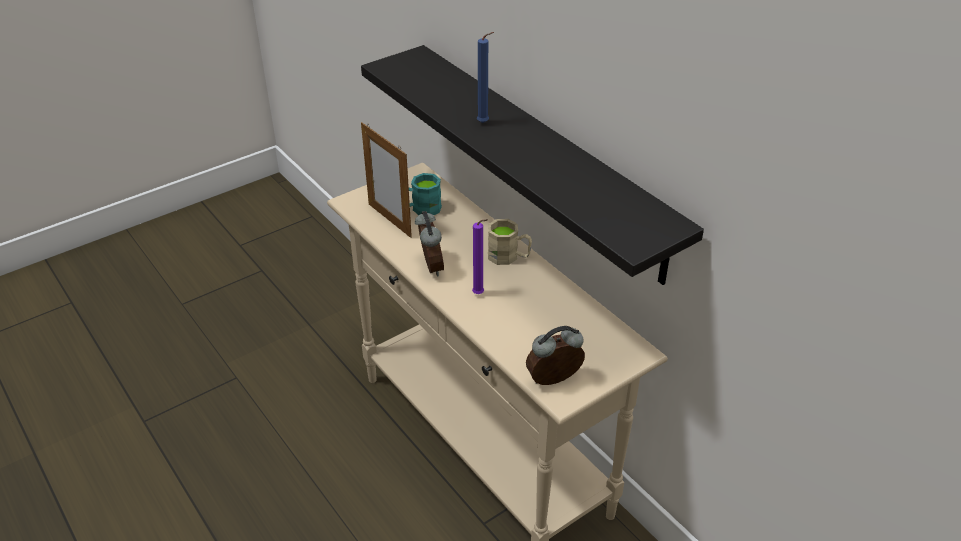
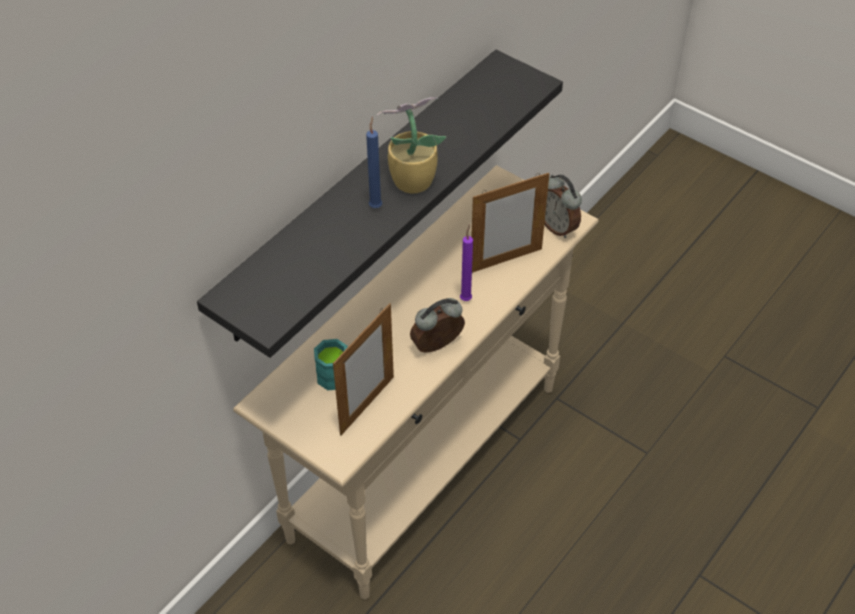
camera: 105 degrees left, 10 degrees up
(507, 144) = (410, 181): none -> potted plant
(509, 257) = (399, 287): beige mug -> none
(519, 331) = (506, 260): none -> picture frame

